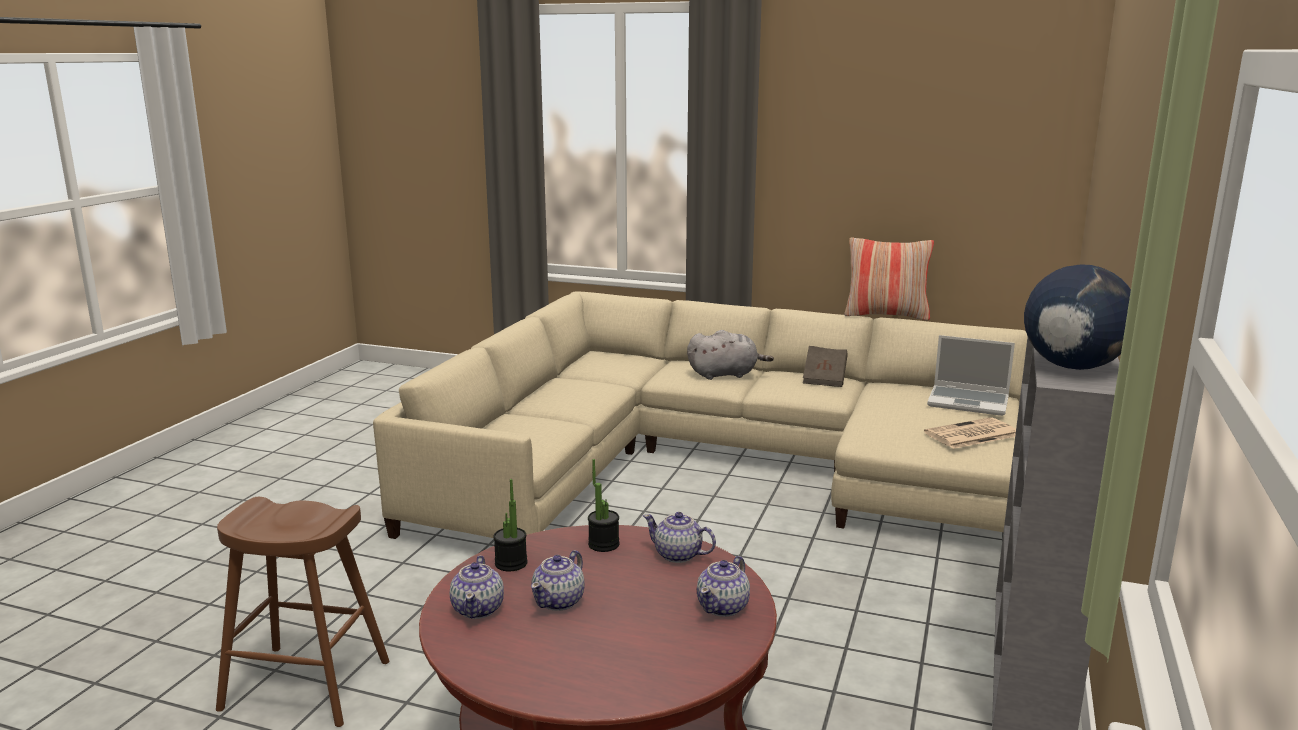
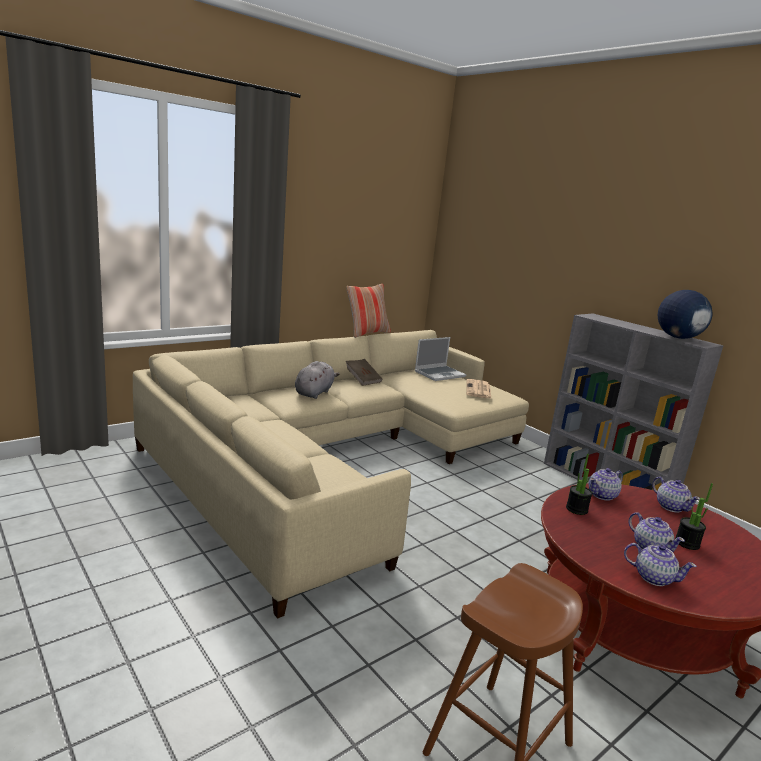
camera: 60 degrees left, 0 degrees up
(511, 563) = (589, 546): potted plant -> potted plant (687, 543)

